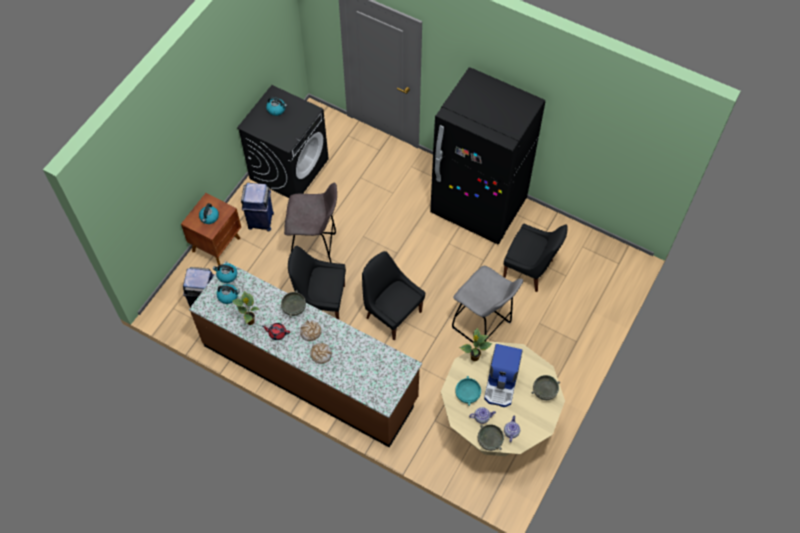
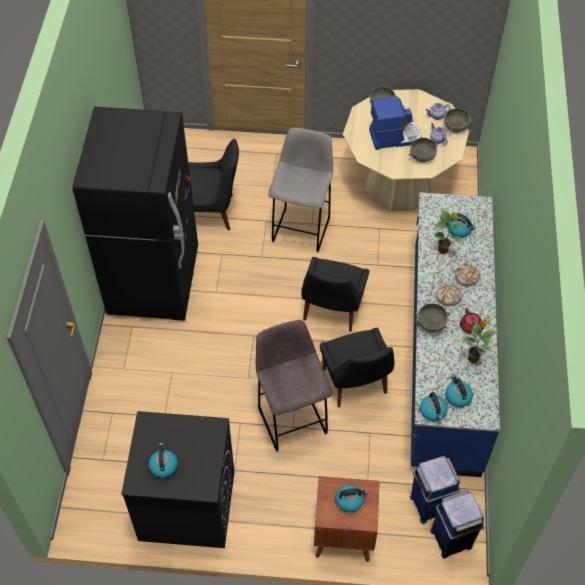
camera: 115 degrees left, 5 degrees down
(260, 221) = (283, 500): blue trash can -> blue trash can (452, 538)
(310, 371) = (443, 356): brown counter -> blue counter
(367, 373) = (460, 230): none -> kettle
(467, 394) = (422, 157): turquoise bowl -> grey bowl
(474, 358) = (381, 164): potted plant -> potted plant (443, 250)
(530, 269) = (213, 212): black chair -> black chair turned 90 degrees clockwise

